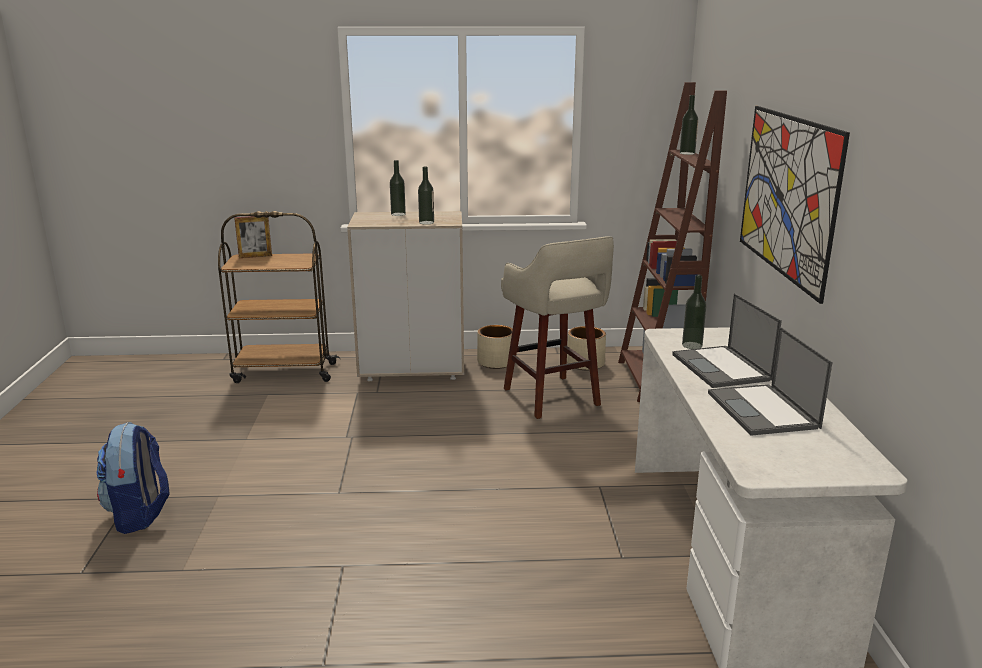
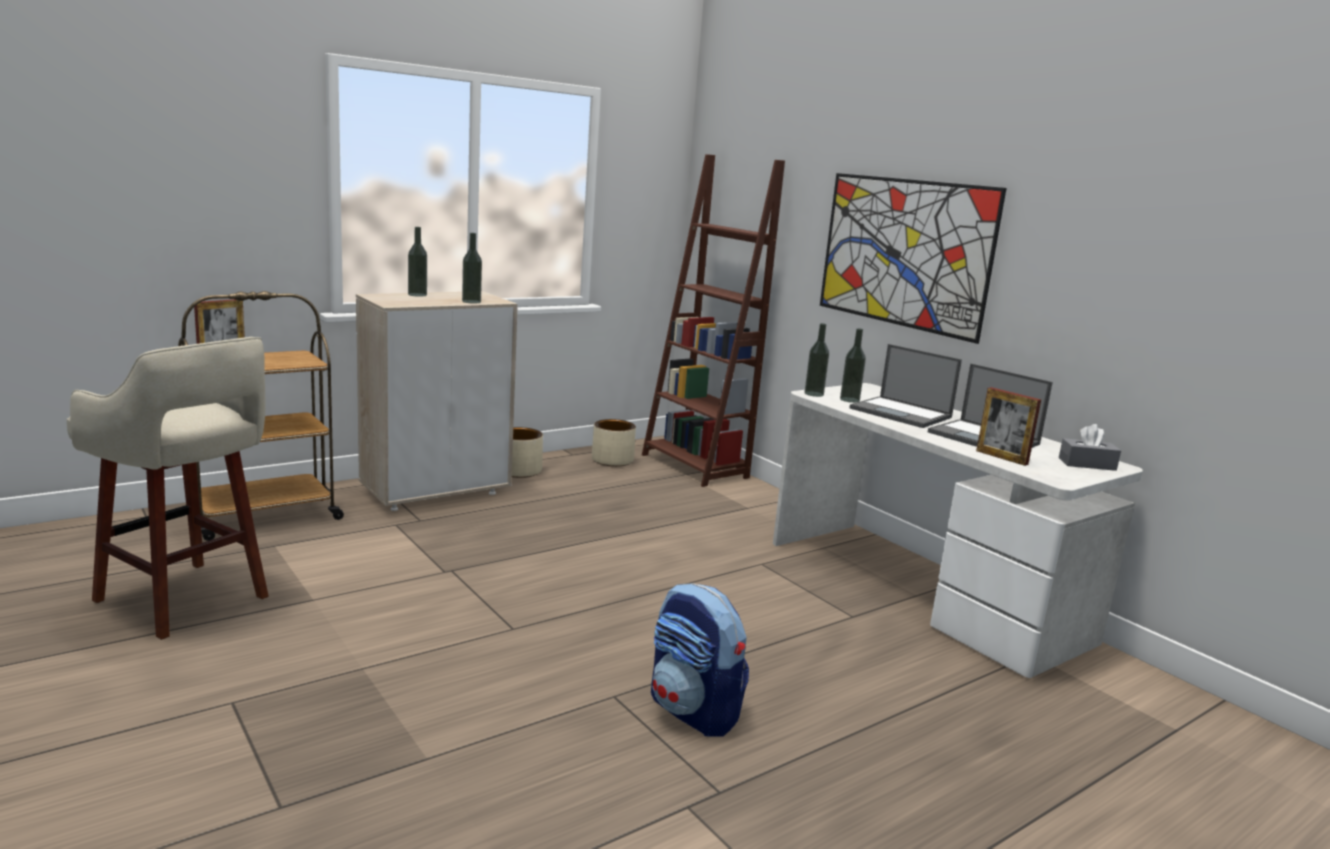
camera: 35 degrees left, 5 degrees down
(139, 514) = (275, 717): backpack -> backpack (694, 711)
(553, 399) = (622, 497): beige stool -> beige stool (185, 602)
(687, 153) = (718, 226): bottle -> bottle (814, 394)
(737, 436) = (1001, 457): none -> picture frame
(835, 462) = (1087, 464): none -> grey tissue box

